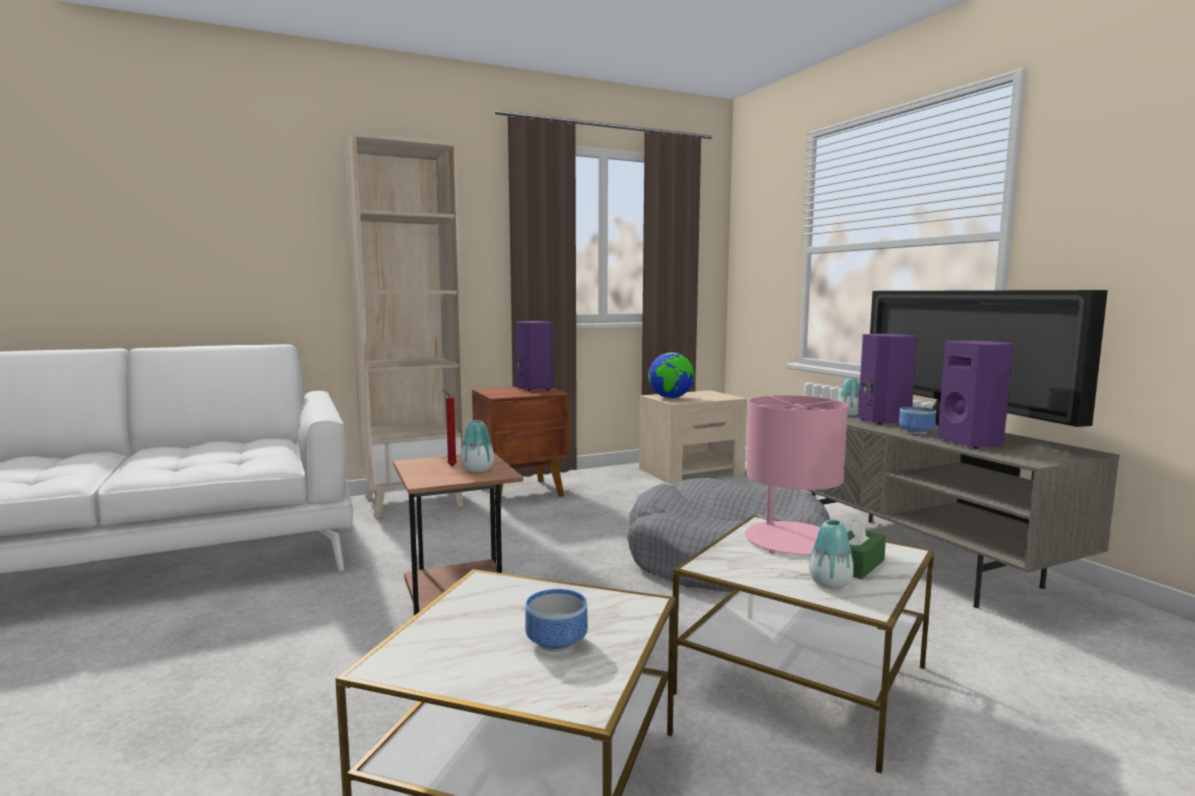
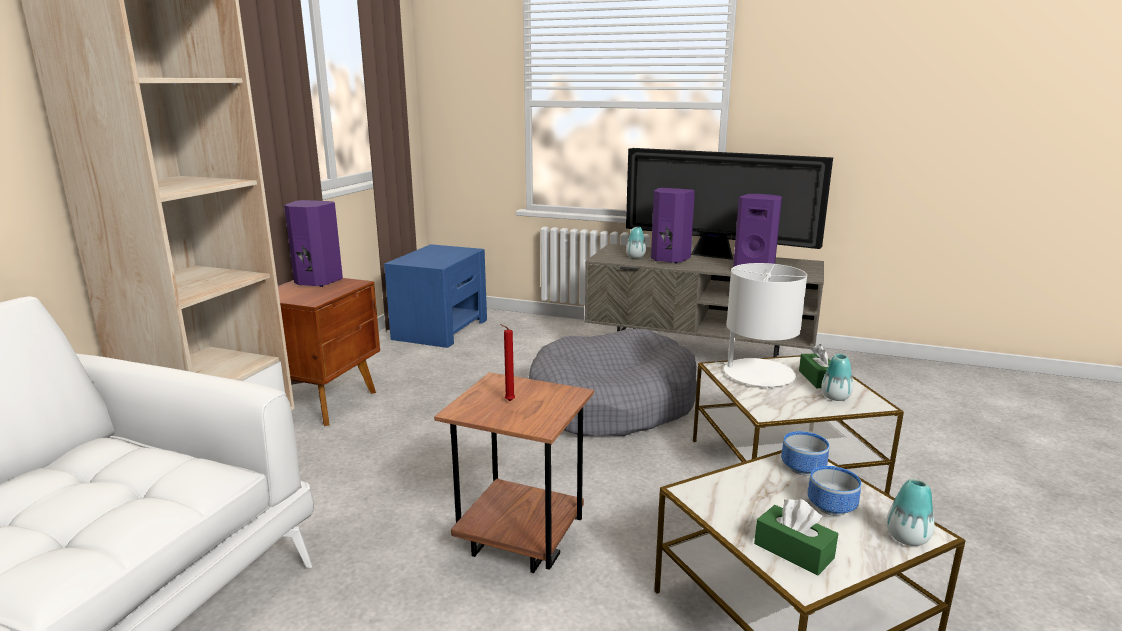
camera: 45 degrees left, 10 degrees up
(439, 646) = (793, 551): none -> green tissue box
(477, 470) = (542, 396): vase -> vase (907, 538)
(670, 398) = (423, 261): globe -> none
(691, 471) = (441, 329): beige nightstand -> blue nightstand
(790, 540) = (757, 374): pink table lamp -> white table lamp
(915, 432) = (710, 266): bowl -> bowl (804, 469)

